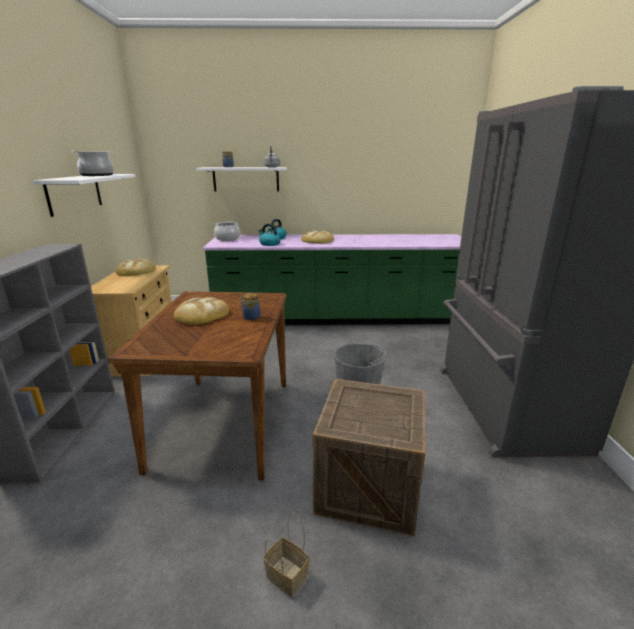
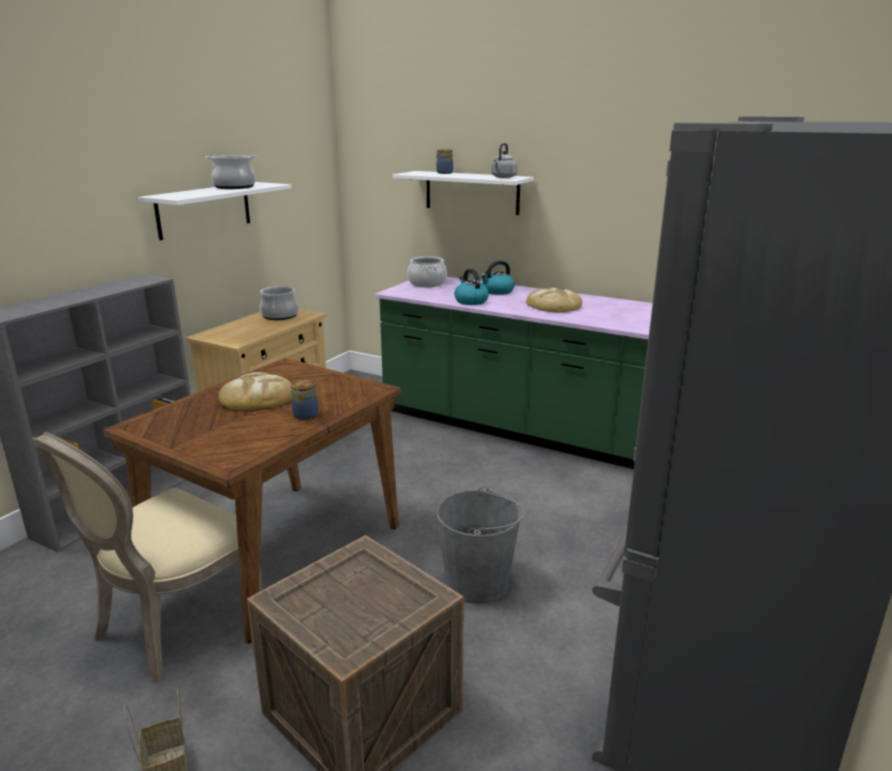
camera: 30 degrees right, 0 degrees up
(136, 271) = (280, 316): bread -> cooking pot
(197, 491) = (173, 625): none -> beige chair

